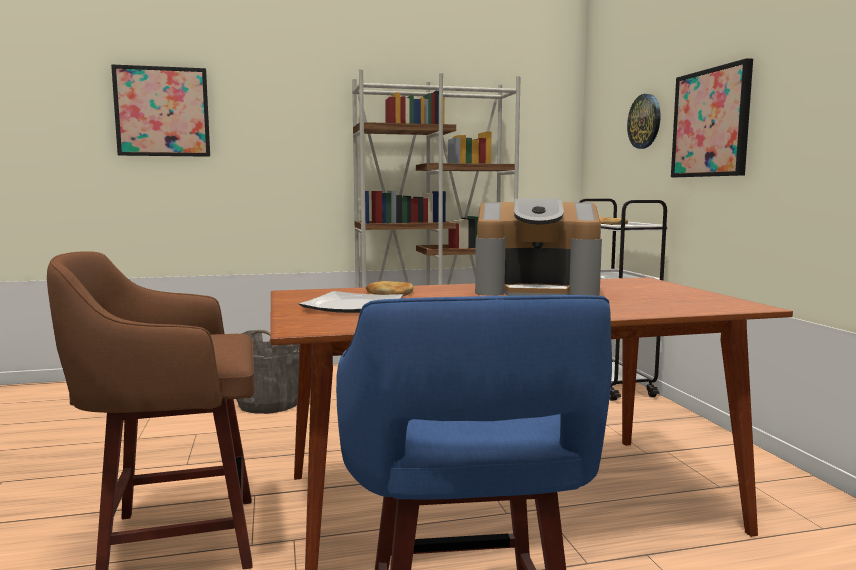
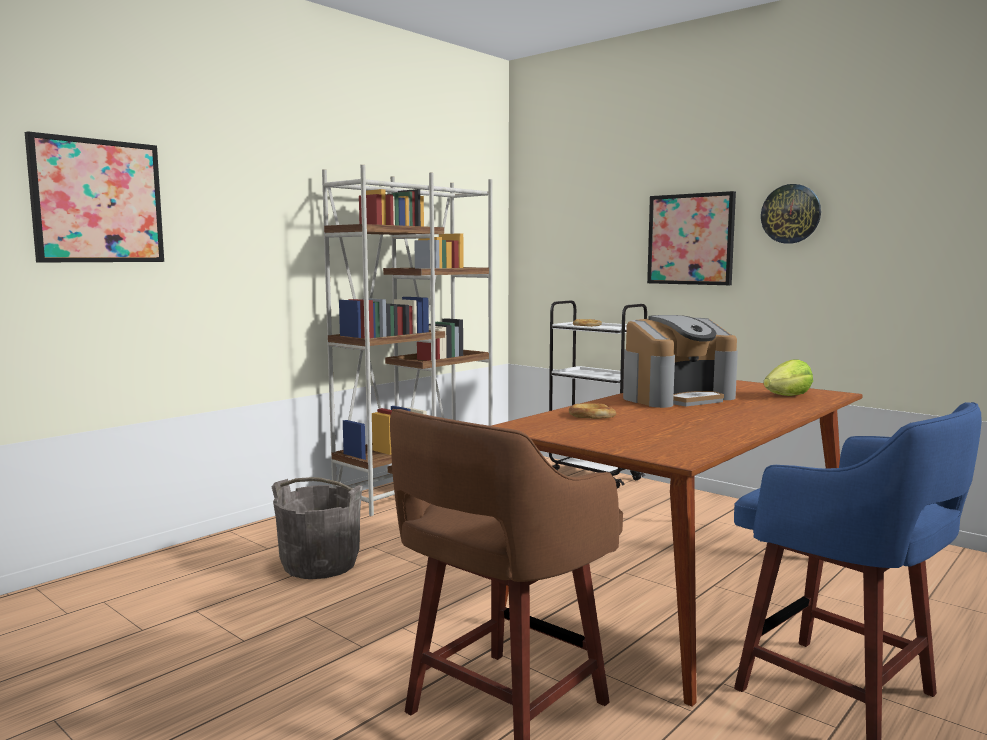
camera: 35 degrees left, 0 degrees up
(352, 306) = (623, 433): plate -> none
(645, 121) = (605, 230): wall clock -> wall clock (791, 214)
(671, 302) = (787, 396): none -> lettuce

